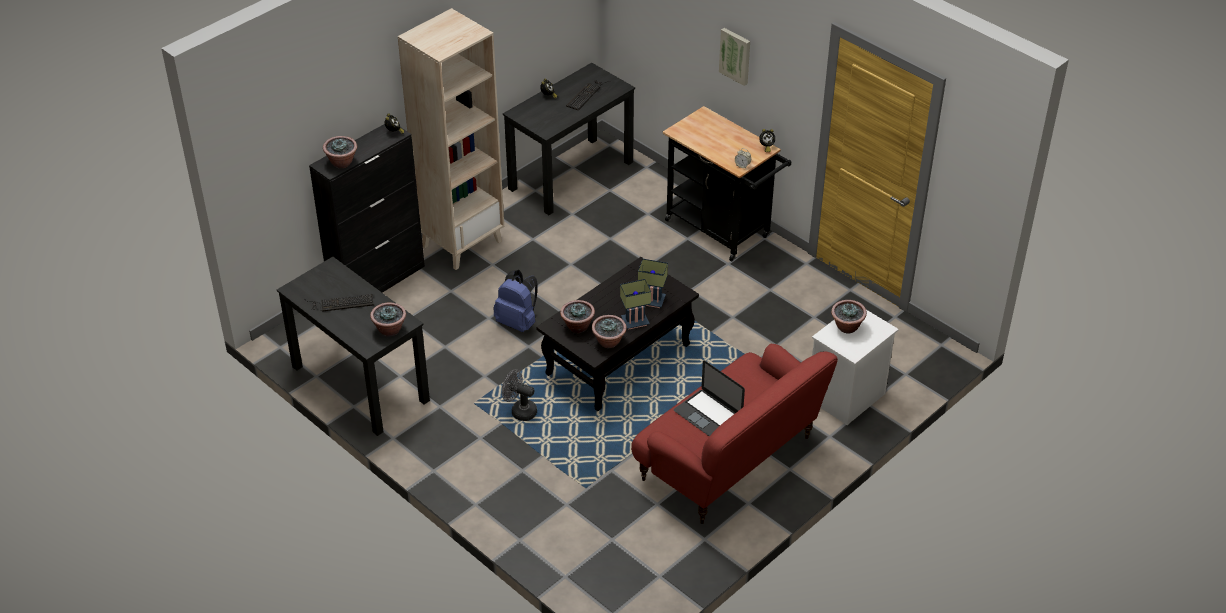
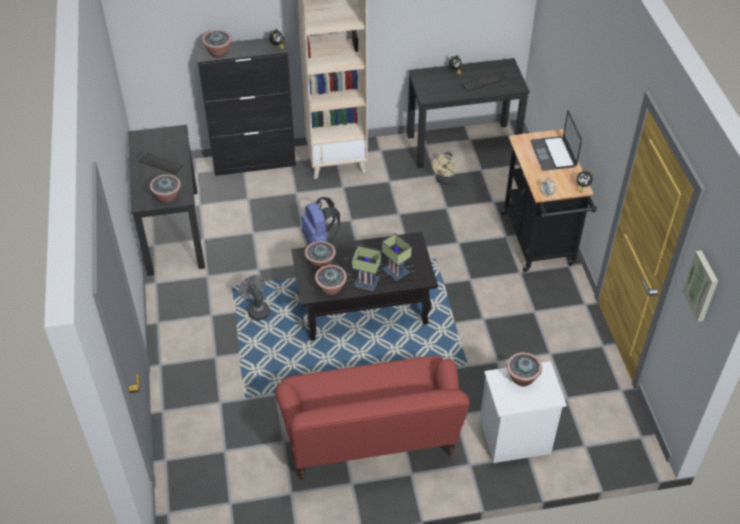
camera: 35 degrees right, 5 degrees up
(585, 215) = (445, 180): none -> beige fan
(708, 414) = (354, 391): laptop -> laptop (553, 153)
(735, 55) = (589, 93): picture -> picture (702, 285)

